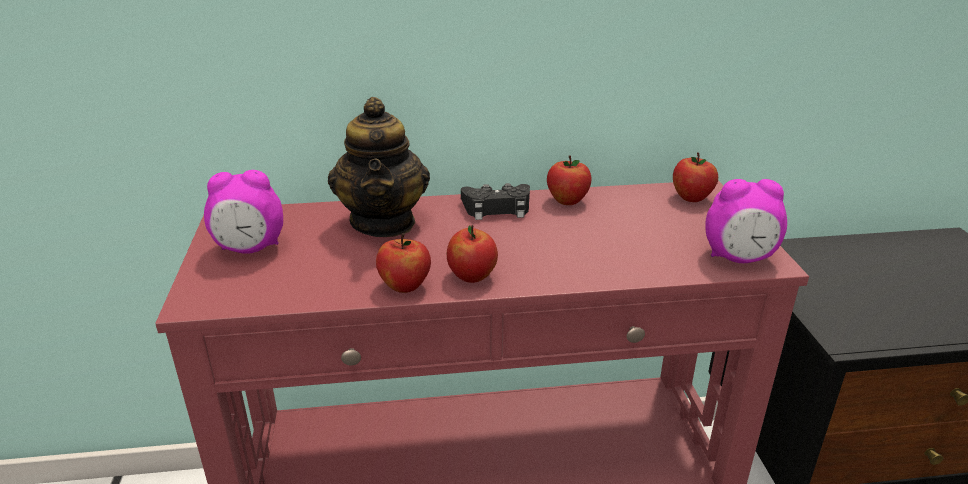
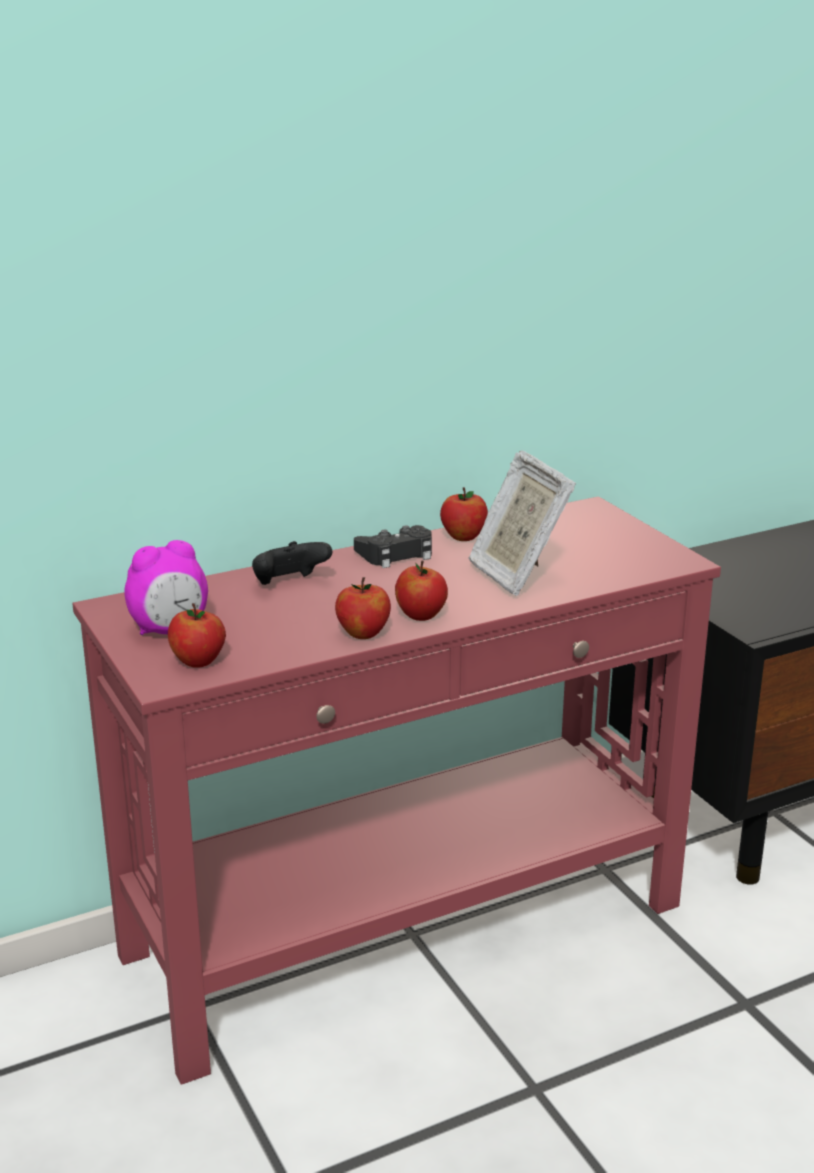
camera: 20 degrees left, 5 degrees down
(384, 222) = (289, 584): teapot -> black game controller
(592, 247) = (516, 574): none -> picture frame
(691, 198) = (583, 517): apple -> apple (198, 661)
(739, 258) = (655, 562): alarm clock -> none

